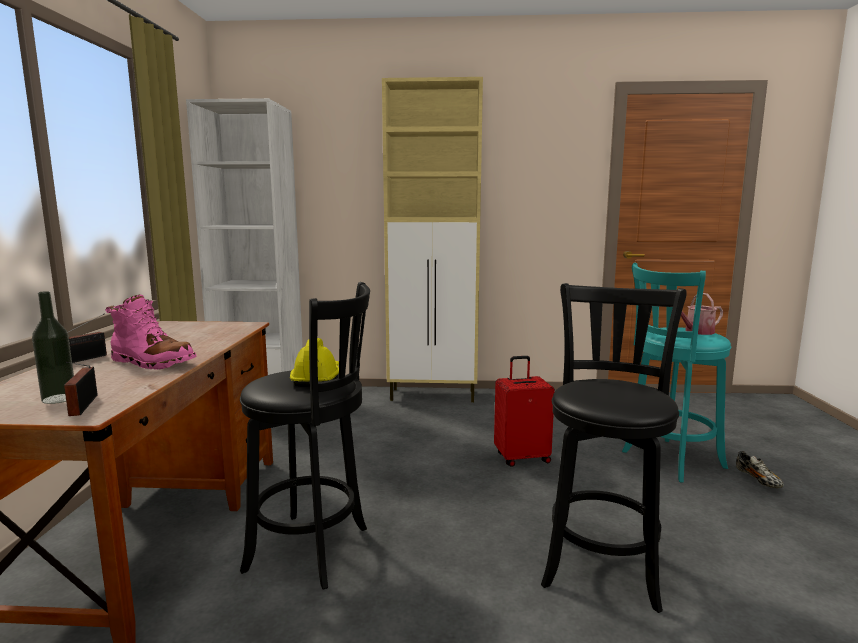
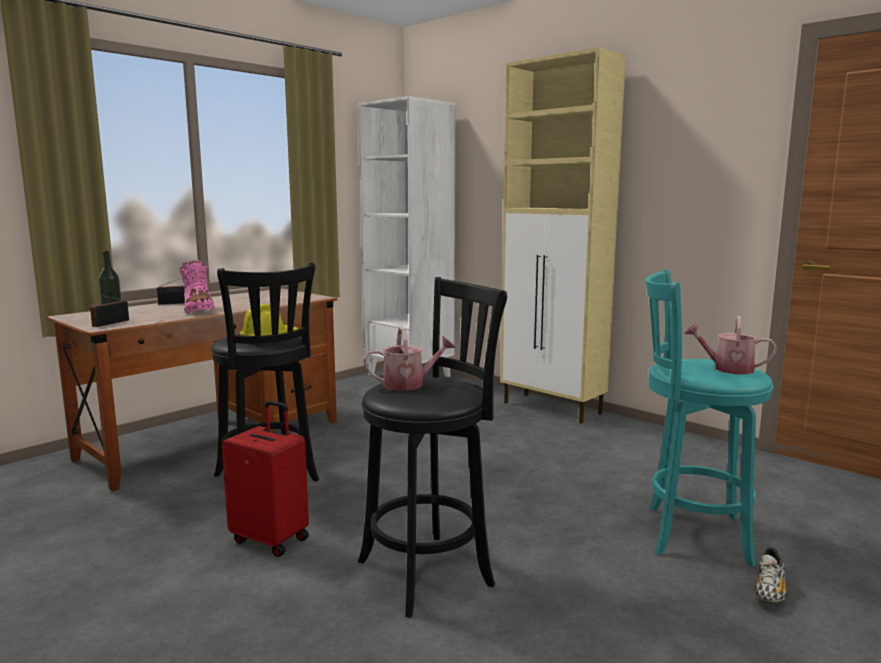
camera: 40 degrees right, 0 degrees up
(522, 458) = (530, 479): red suitcase -> red suitcase (271, 539)
(598, 391) = (409, 384): none -> watering can

